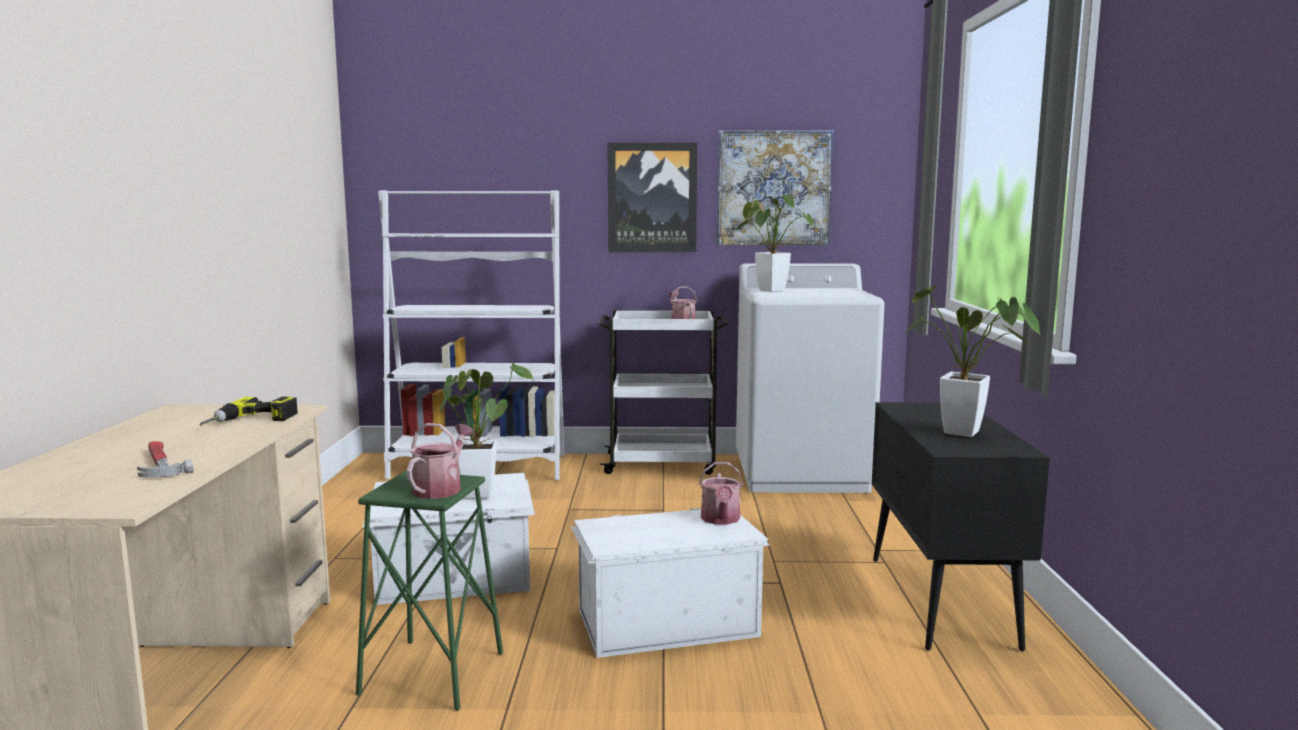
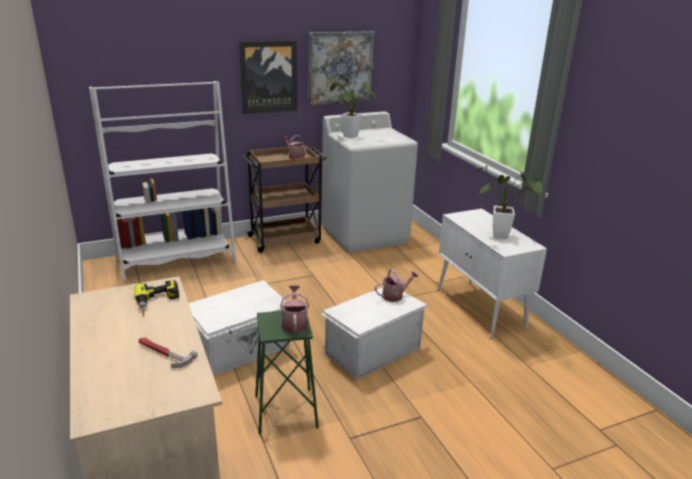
camera: 25 degrees left, 15 degrees up
(480, 492) = (254, 300): potted plant -> none
(662, 464) = (285, 239): white cart -> brown cart
(721, 520) = (395, 296): watering can -> watering can turned 90 degrees counterclockwise
(941, 602) = (481, 309): black cabinet -> white cabinet

